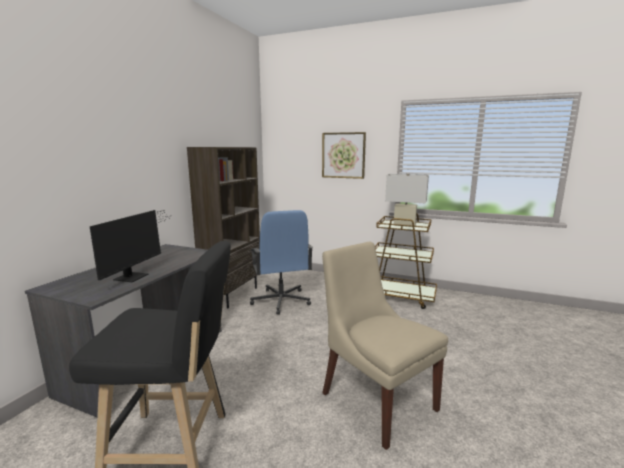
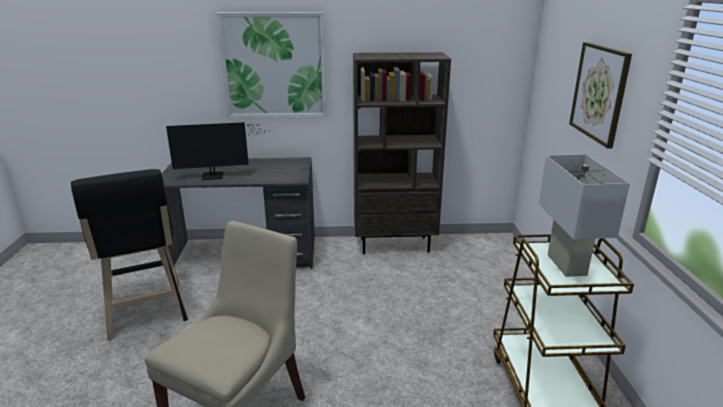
camera: 65 degrees right, 10 degrees up
(130, 160) = (274, 66): none -> picture
(281, 301) = (411, 280): blue office chair -> none

